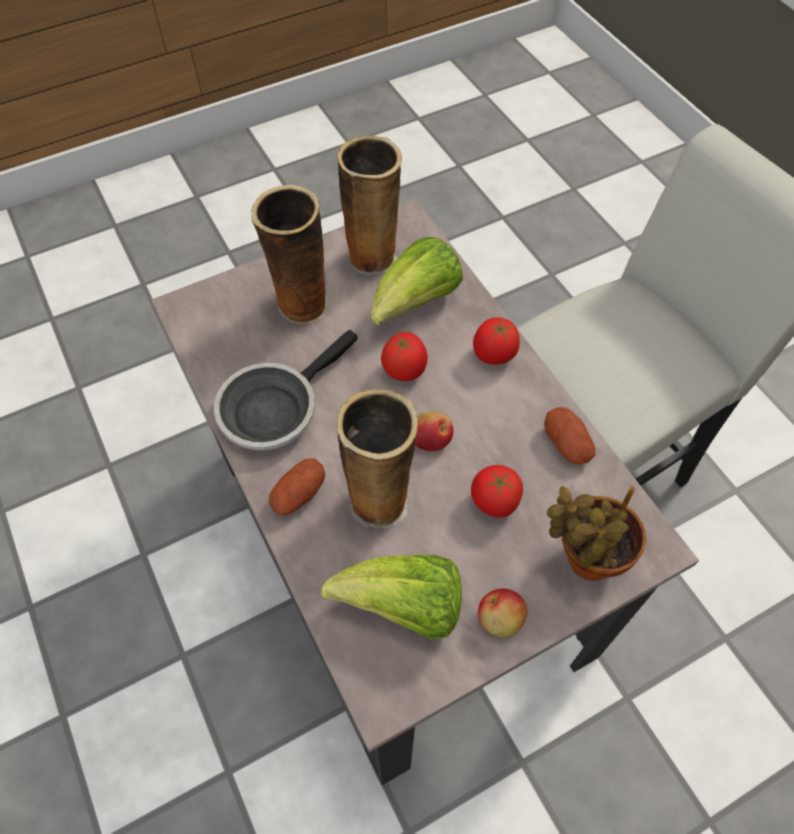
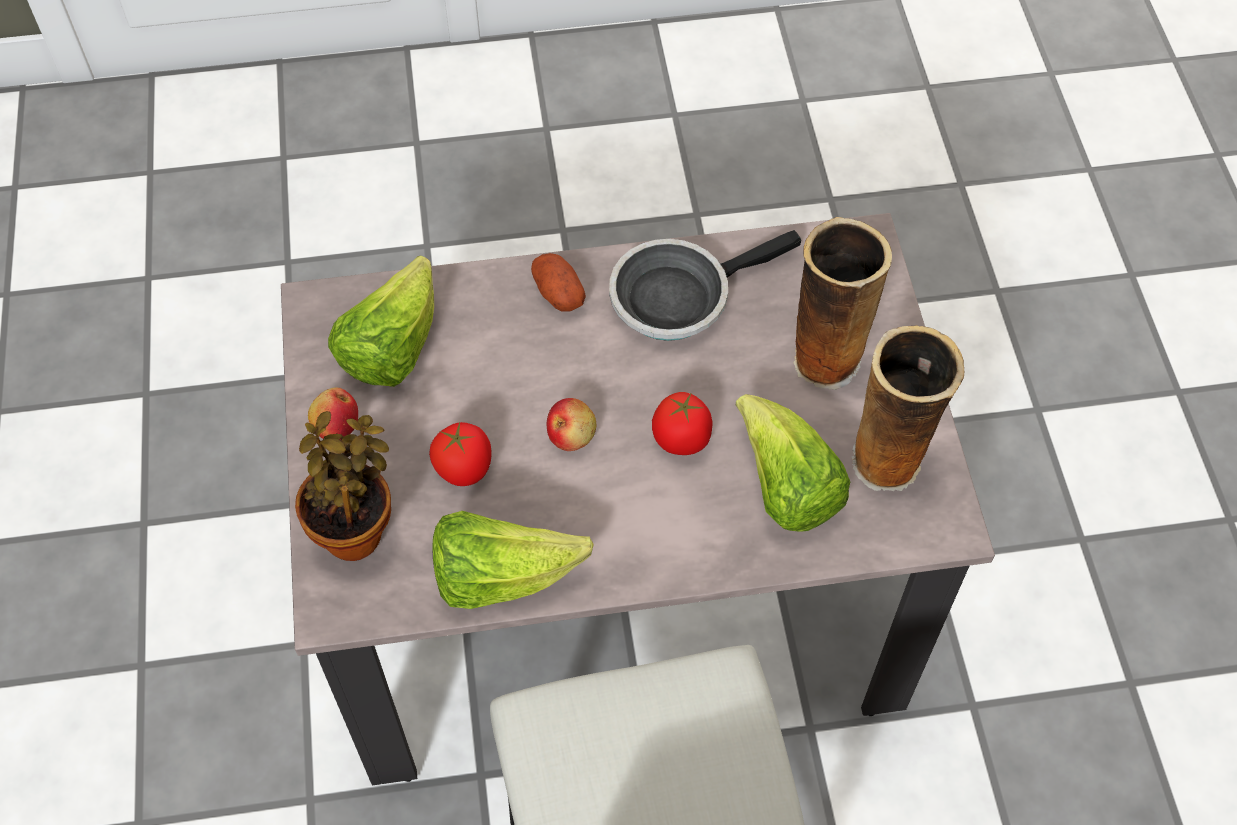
camera: 110 degrees right, 0 degrees up
(274, 408) = (678, 296): frying pan -> frying pan turned 90 degrees counterclockwise
(380, 500) = (516, 362): vase -> none
(493, 355) = (666, 547): tomato -> none
(567, 444) = (501, 576): potato -> lettuce

